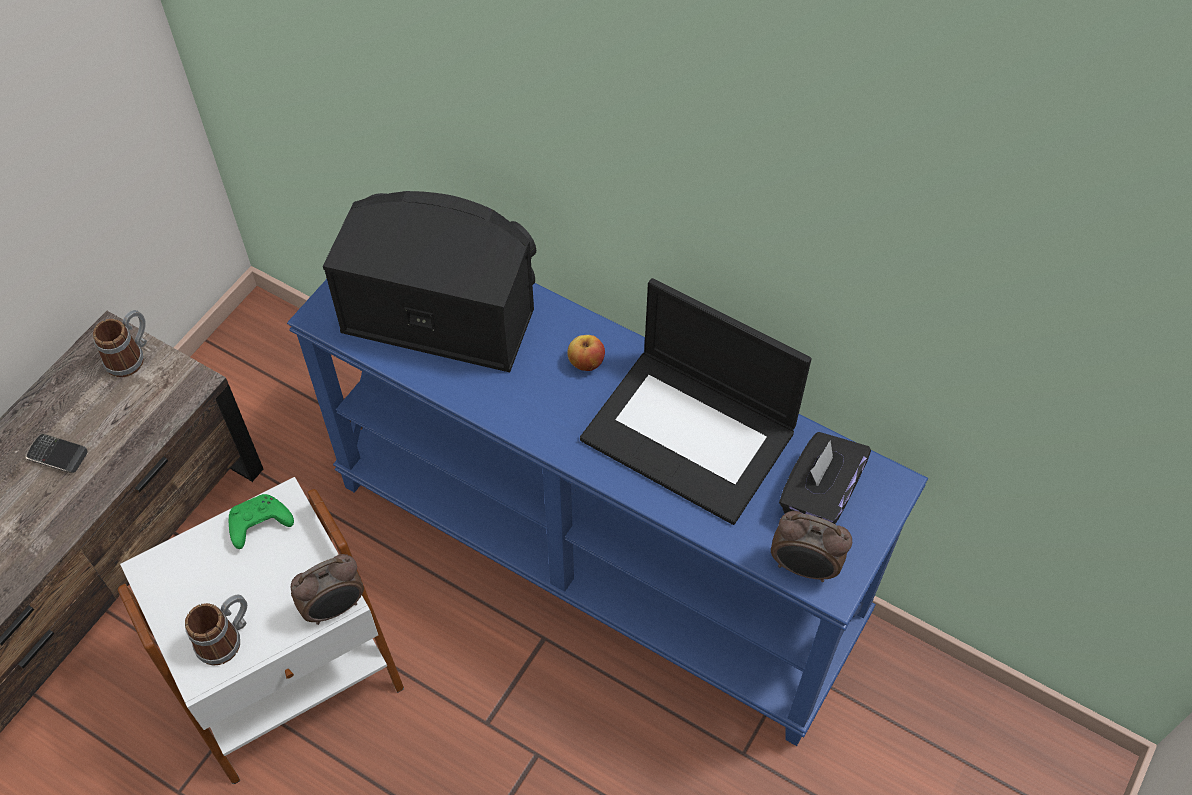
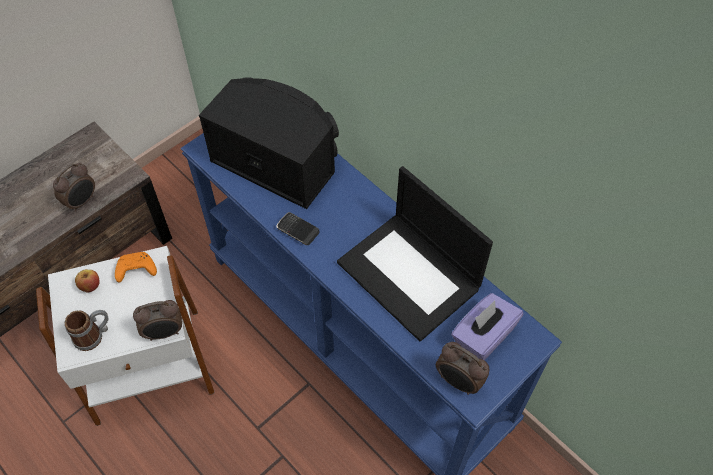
camera: 15 degrees right, 0 degrees up
(57, 455) = (37, 201): phone -> phone (297, 230)
(131, 356) = (98, 151): mug -> none
(131, 440) = (82, 201): none -> alarm clock
(258, 525) = (135, 270): green game controller -> orange game controller
(586, 362) = (357, 213): apple -> apple (90, 286)
(819, 496) = (483, 336): black tissue box -> purple tissue box

